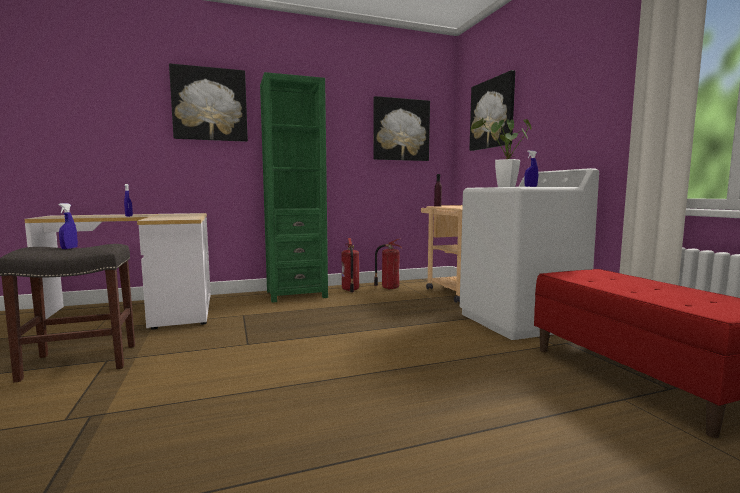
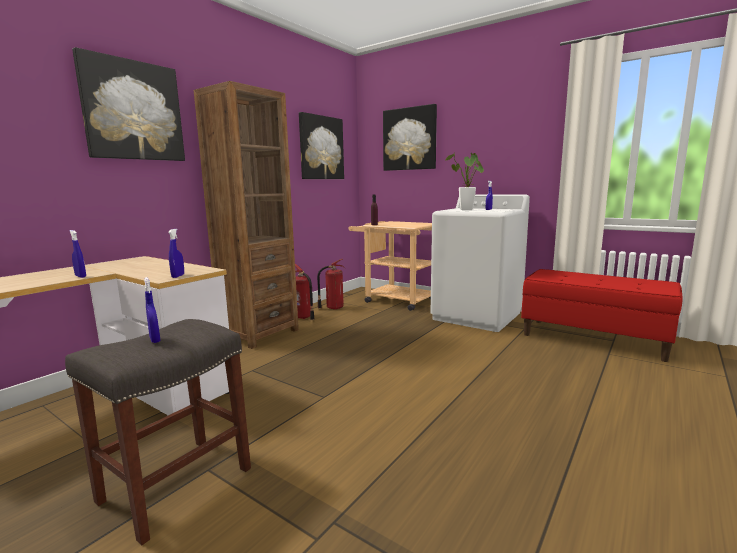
camera: 35 degrees left, 5 degrees up
(161, 219) = (178, 276): none -> blue spray bottle
(296, 294) = (259, 334): green bookcase -> brown bookcase

